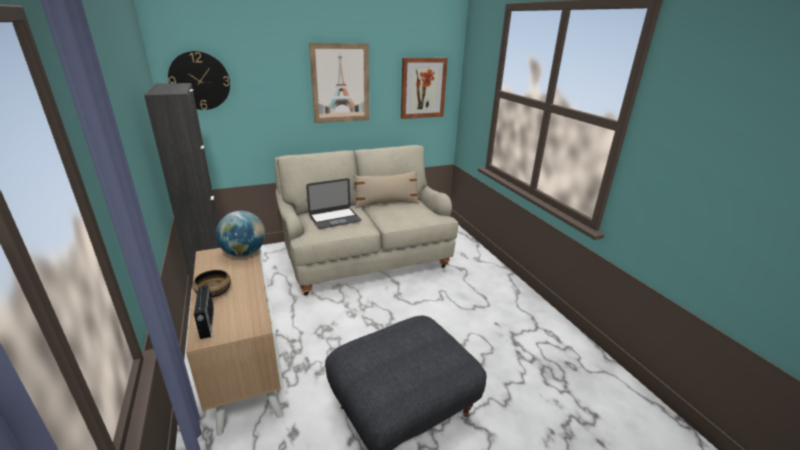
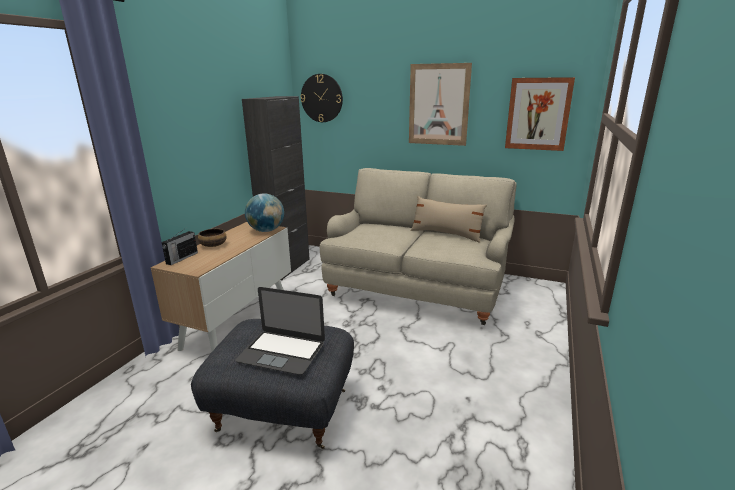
camera: 45 degrees right, 5 degrees down
(335, 218) = (377, 231): laptop -> laptop (281, 352)

